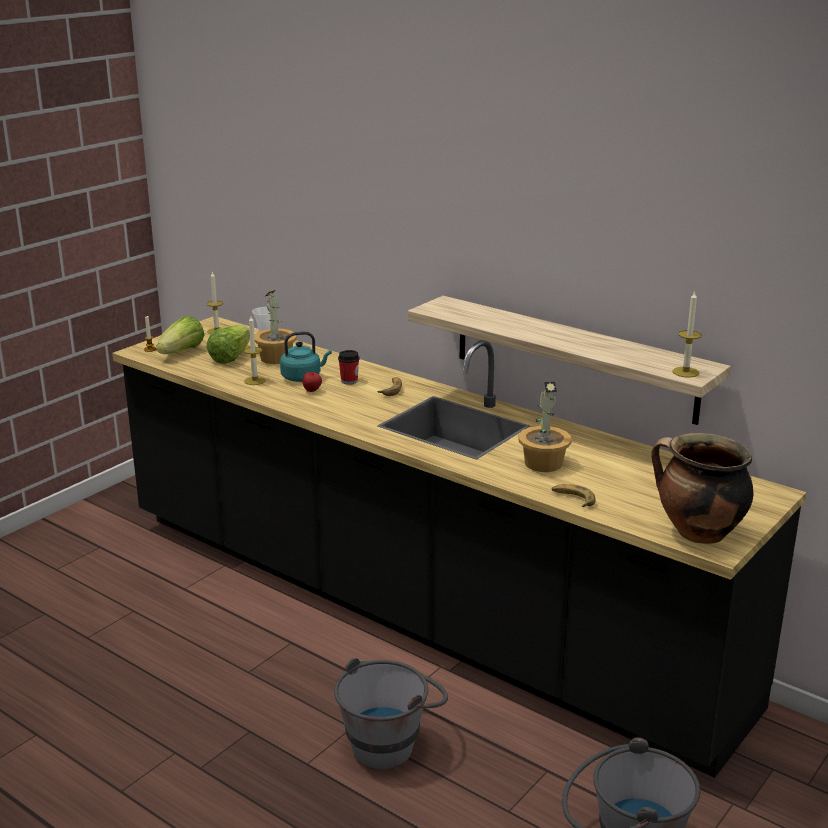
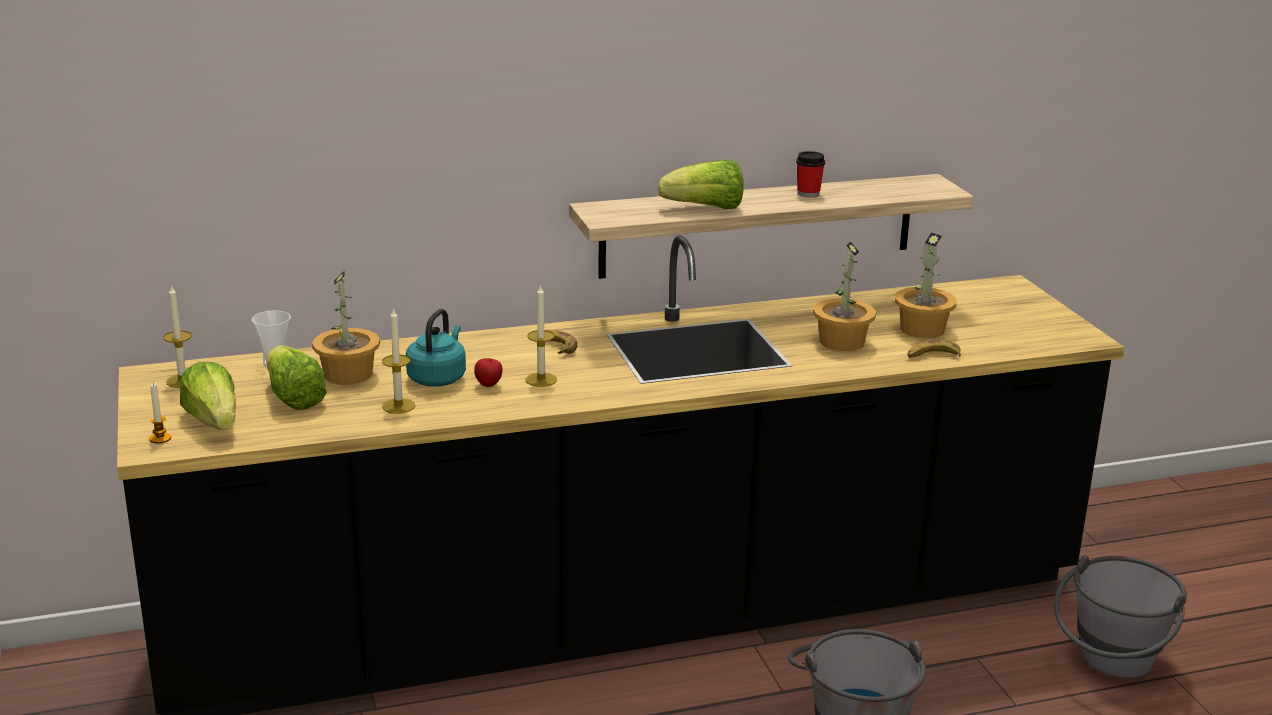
camera: 55 degrees left, 0 degrees up
(349, 381) = (494, 358): cup -> cup (808, 194)
(500, 325) = (705, 208): none -> lettuce
(617, 483) = (923, 329): none -> potted plant
(685, 372) = (934, 189): candle -> candle (541, 380)
(697, 533) = (1051, 335): cooking pot -> none

